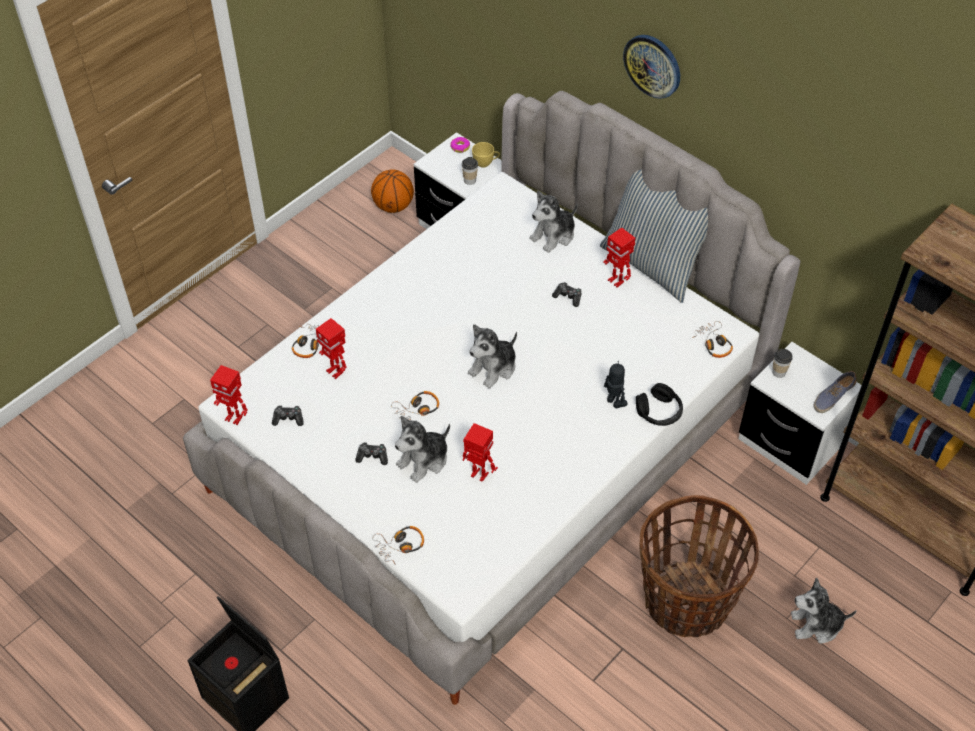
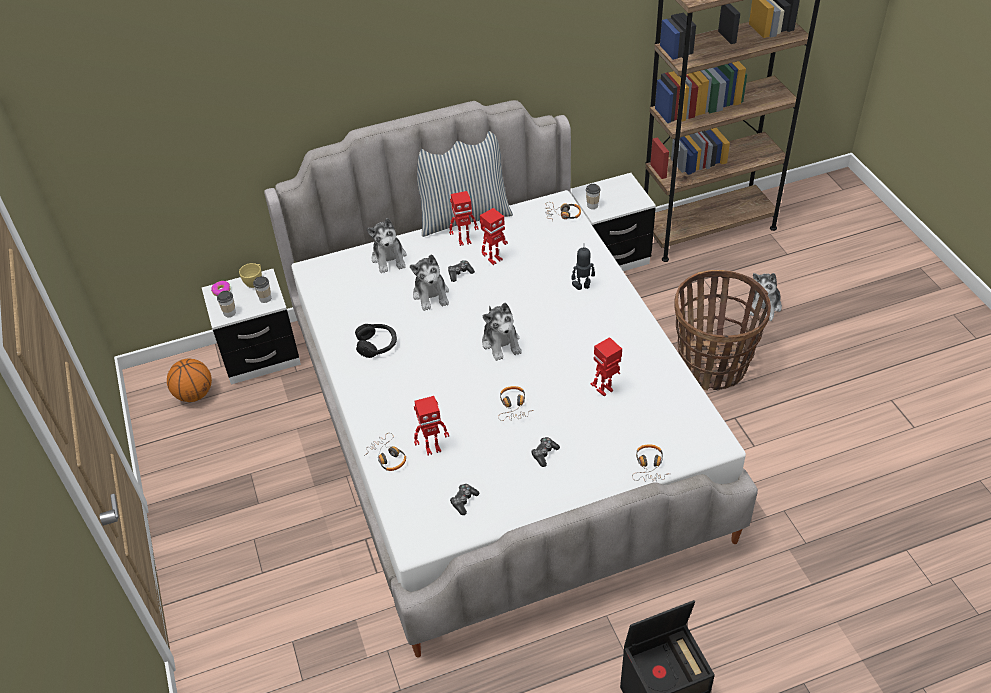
camera: 60 degrees left, 5 degrees down
(234, 418) = (435, 543): toy robot -> toy robot (494, 259)
(424, 460) = (569, 420): plush toy -> plush toy (431, 294)
(437, 166) = (229, 313): none -> cup
(653, 65) = (385, 60): wall clock -> none
(659, 412) = (607, 266): black headphones -> black headphones (377, 345)
(833, 396) = (630, 189): shoe -> none

